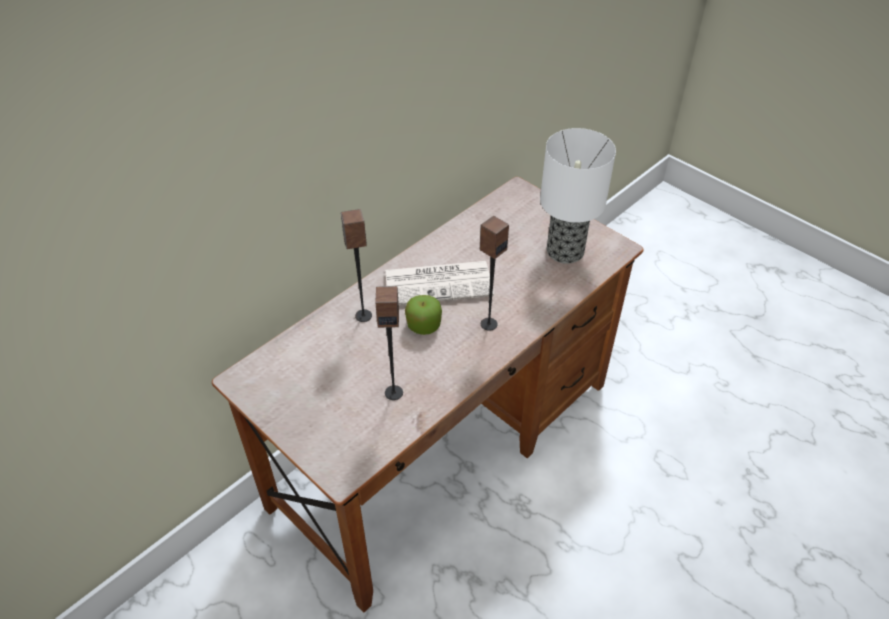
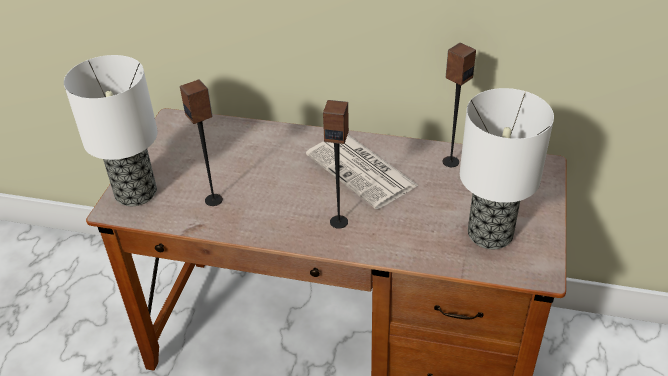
camera: 60 degrees right, 5 degrees down
(333, 447) = (137, 193): none -> table lamp
(363, 316) = (284, 146): speaker -> speaker (450, 161)
(423, 325) = (302, 183): apple -> none

